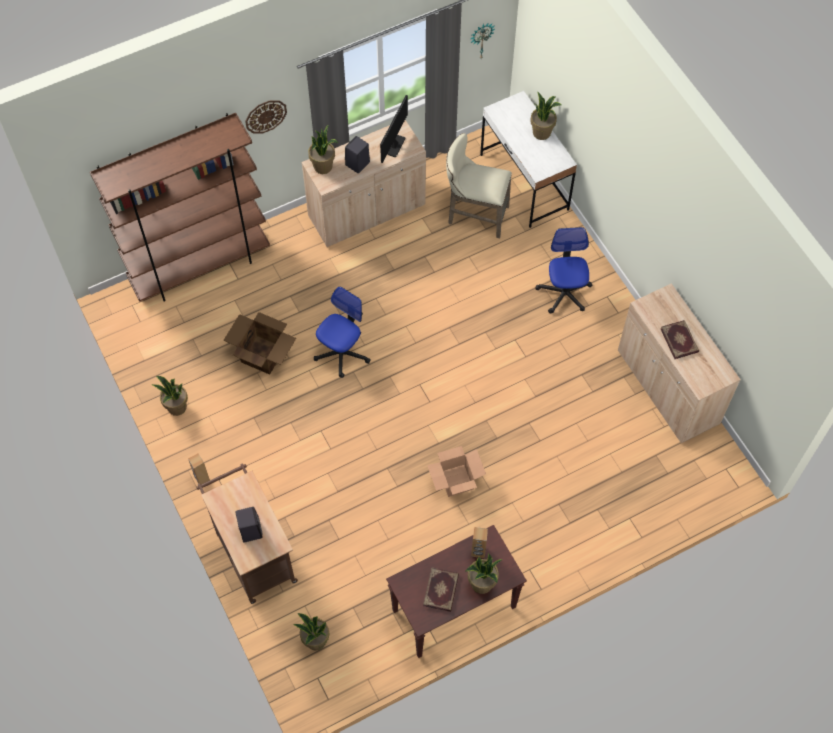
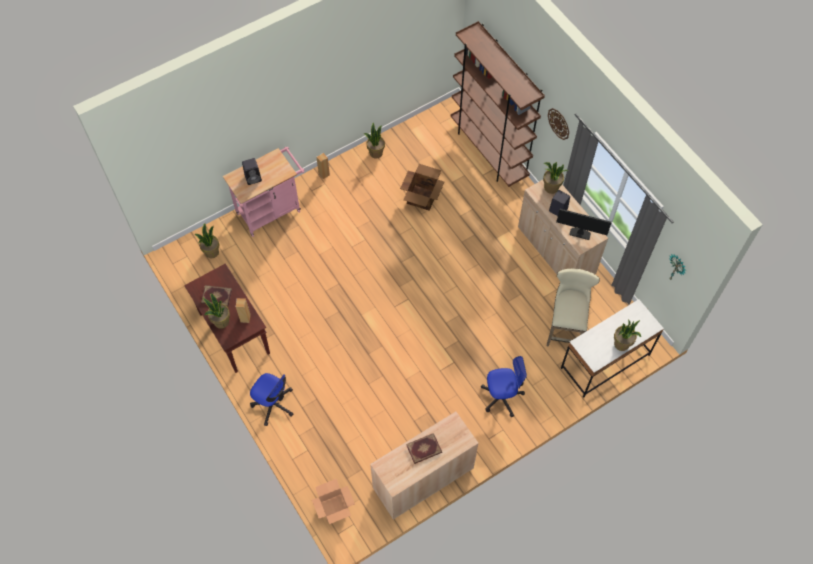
camera: 85 degrees right, 0 degrees up
(253, 553) = (272, 210): brown cart -> pink cart
(342, 353) = (429, 246): office chair -> office chair (273, 404)
(456, 481) = (331, 329): cardboard box -> cardboard box (334, 508)

